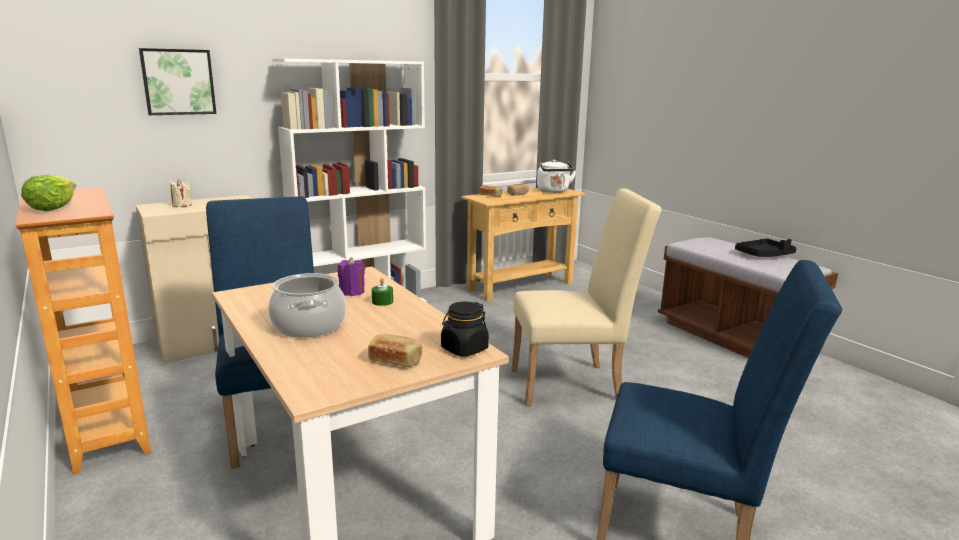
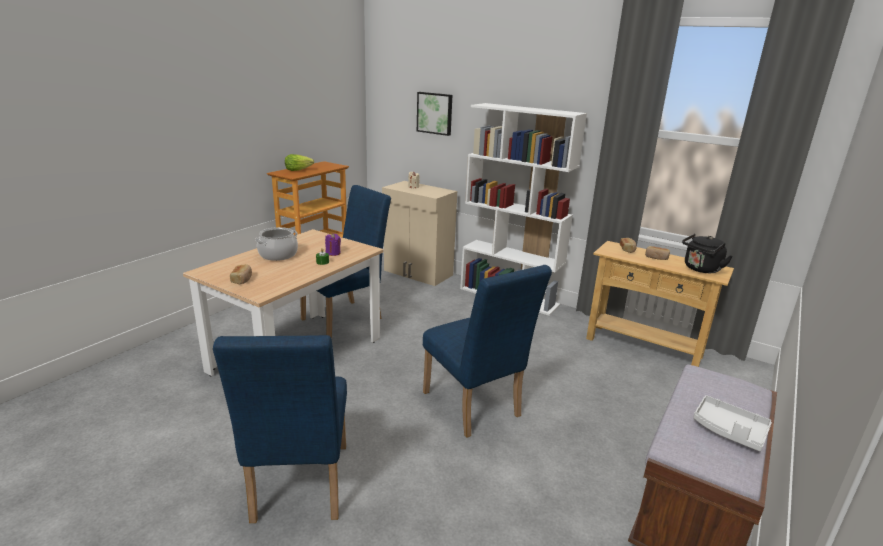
camera: 65 degrees right, 5 degrees up
(464, 349) = (262, 291): black jar -> none
(553, 191) = (701, 269): white kettle -> black kettle
(574, 384) = (474, 408): beige chair -> blue chair
(764, 255) = (729, 430): black tray -> white tray

